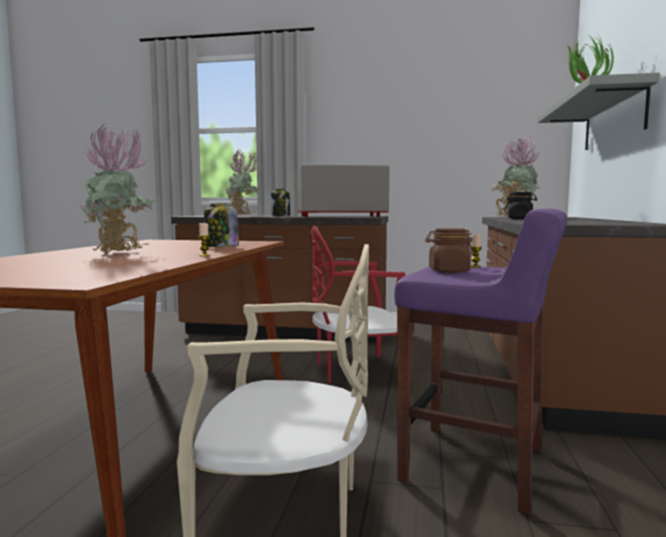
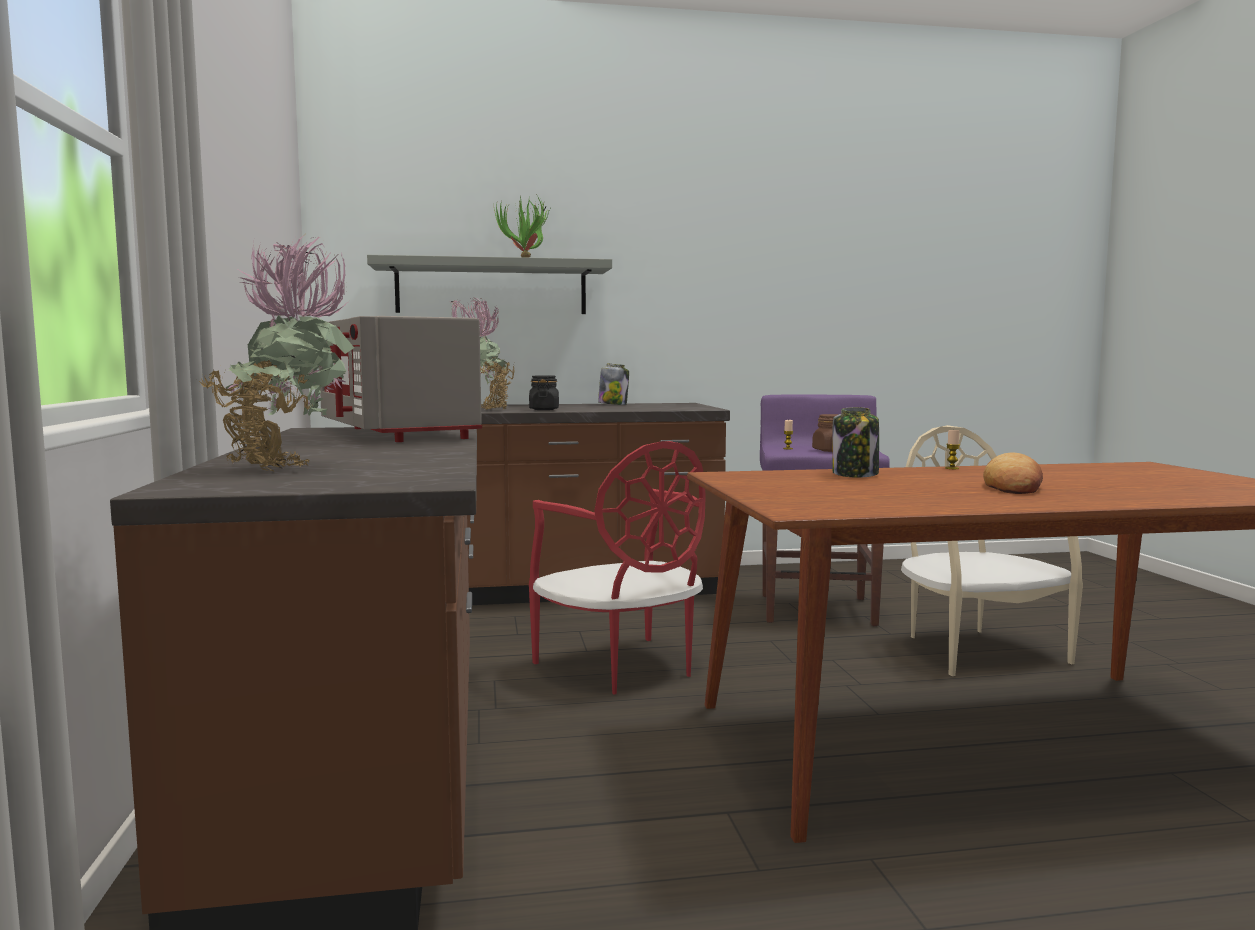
camera: 110 degrees left, 0 degrees up
(120, 253) = (1014, 485): potted plant -> bread
(281, 216) = (387, 448): jar -> jar (613, 404)

